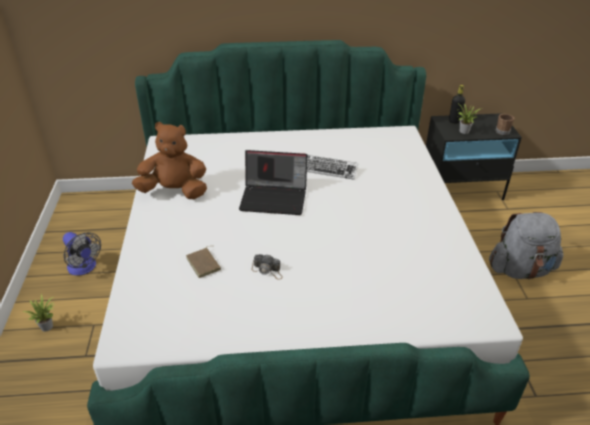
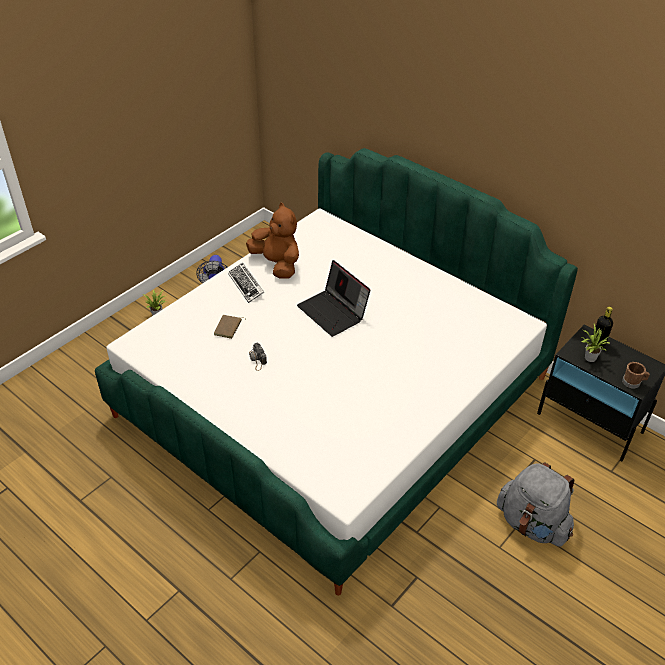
camera: 45 degrees right, 5 degrees up
(330, 170) = (406, 317): keyboard -> keyboard (246, 285)

